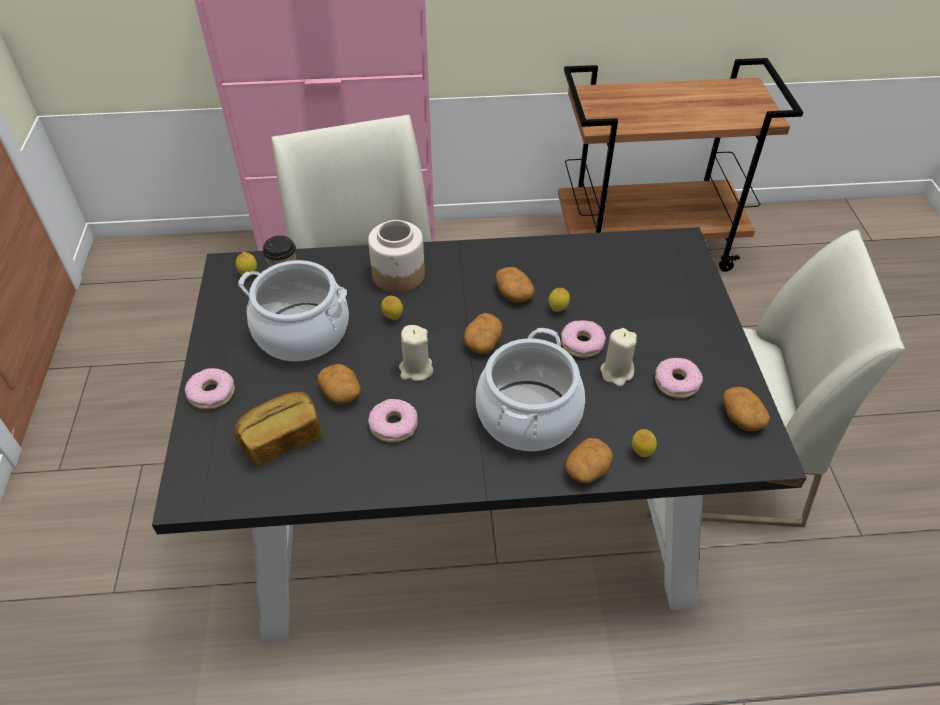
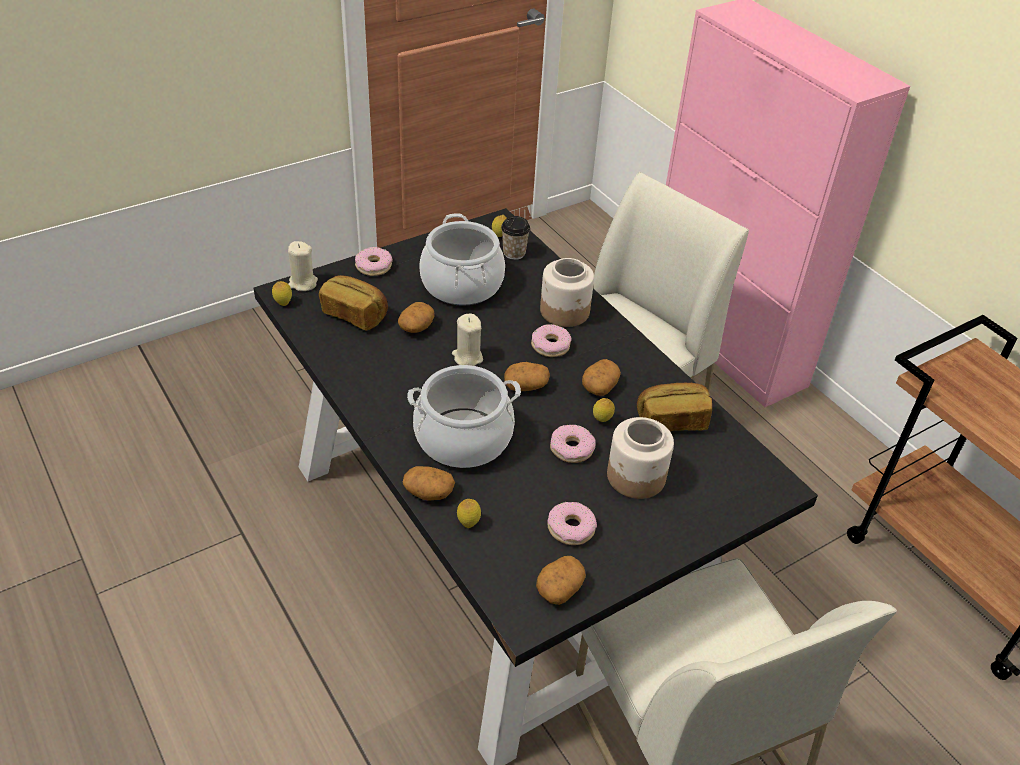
camera: 60 degrees right, 5 degrees down
(393, 318) = (513, 325): lemon -> lemon (283, 303)
(393, 425) = (403, 365): donut -> donut (550, 346)
(581, 268) = (671, 420): none -> bread
(616, 372) = (553, 482): beige candle -> beige candle (302, 283)
(635, 317) = (636, 477): none -> jar

